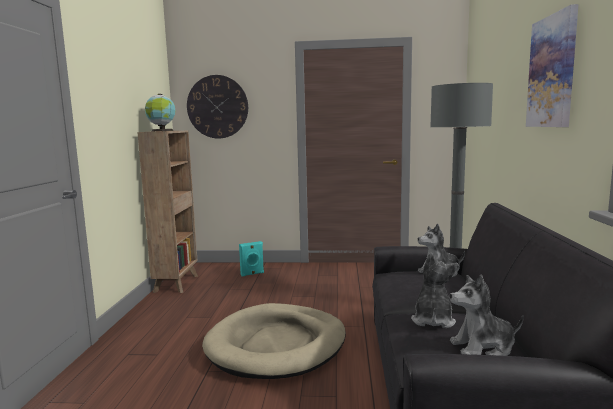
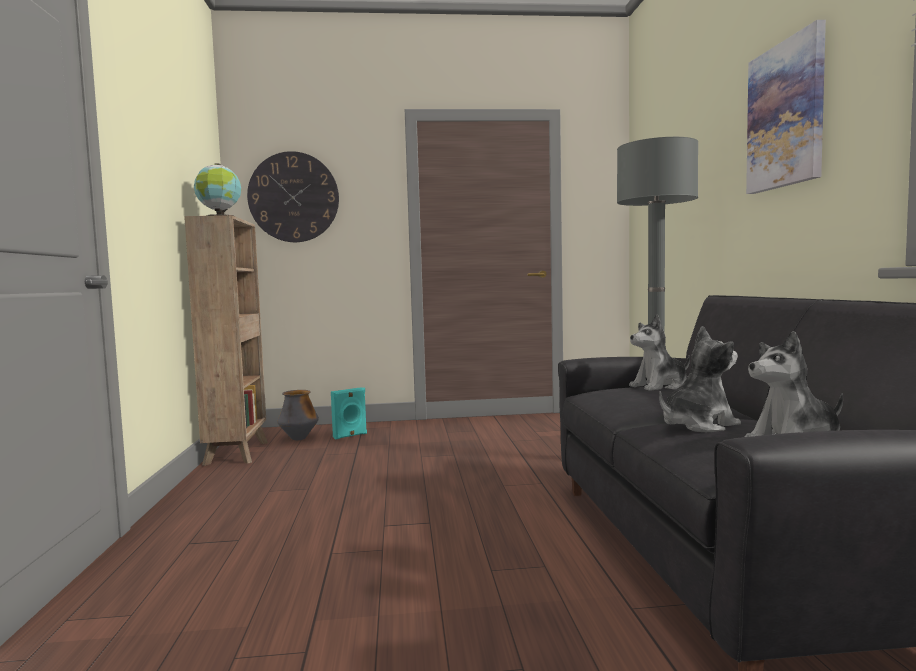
camera: 10 degrees left, 5 degrees down
(218, 274) = (299, 438): none -> vase
(277, 345) = (426, 513): beige dog bed -> none
(432, 320) = (698, 425): plush toy -> plush toy turned 60 degrees clockwise

